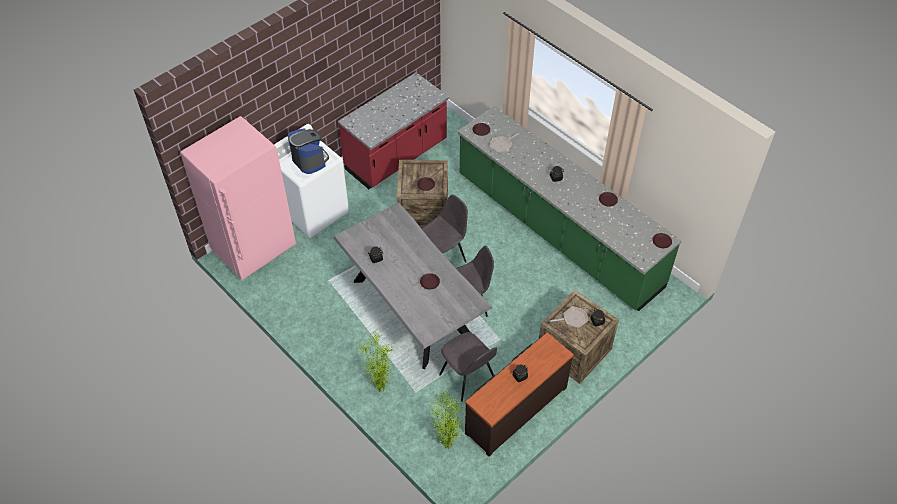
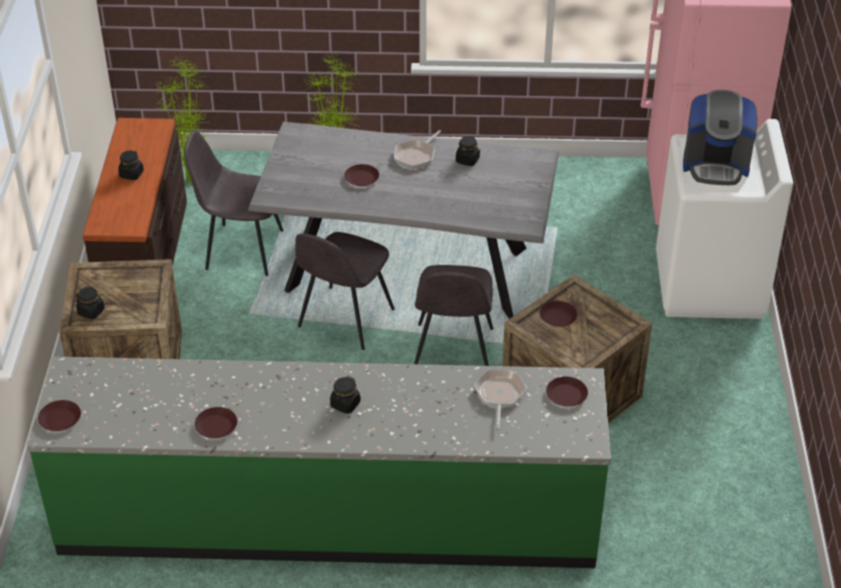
camera: 135 degrees right, 10 degrees down
(397, 156) = (732, 444): red counter -> none
(573, 319) = (129, 292): frying pan -> frying pan (416, 155)

